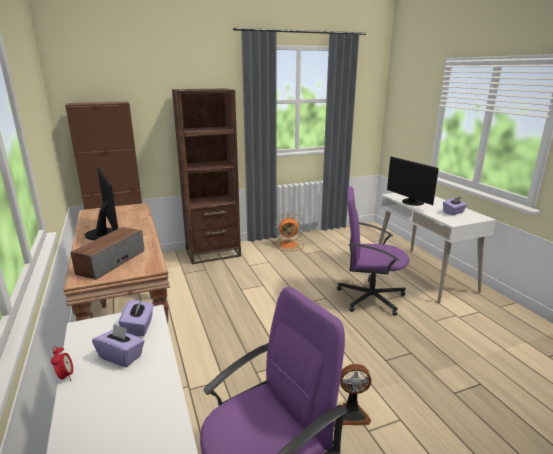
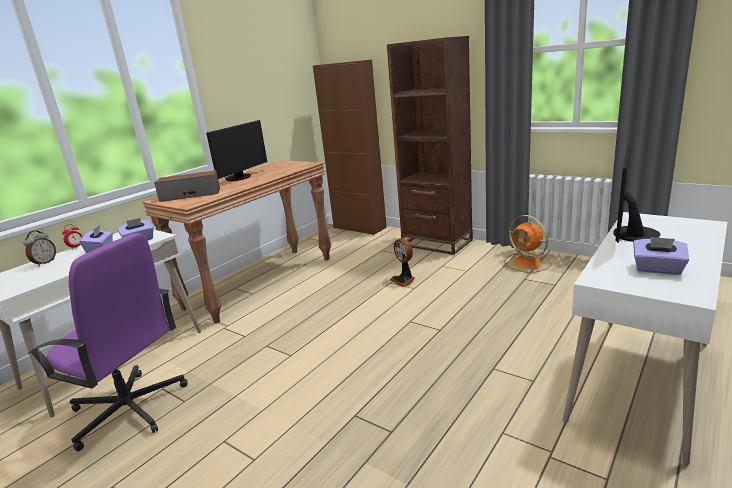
camera: 60 degrees right, 0 degrees up
(86, 409) = (44, 263): none -> alarm clock
(352, 413) = (243, 421): fan -> fan (404, 280)
(369, 297) = (486, 357): purple office chair -> none

